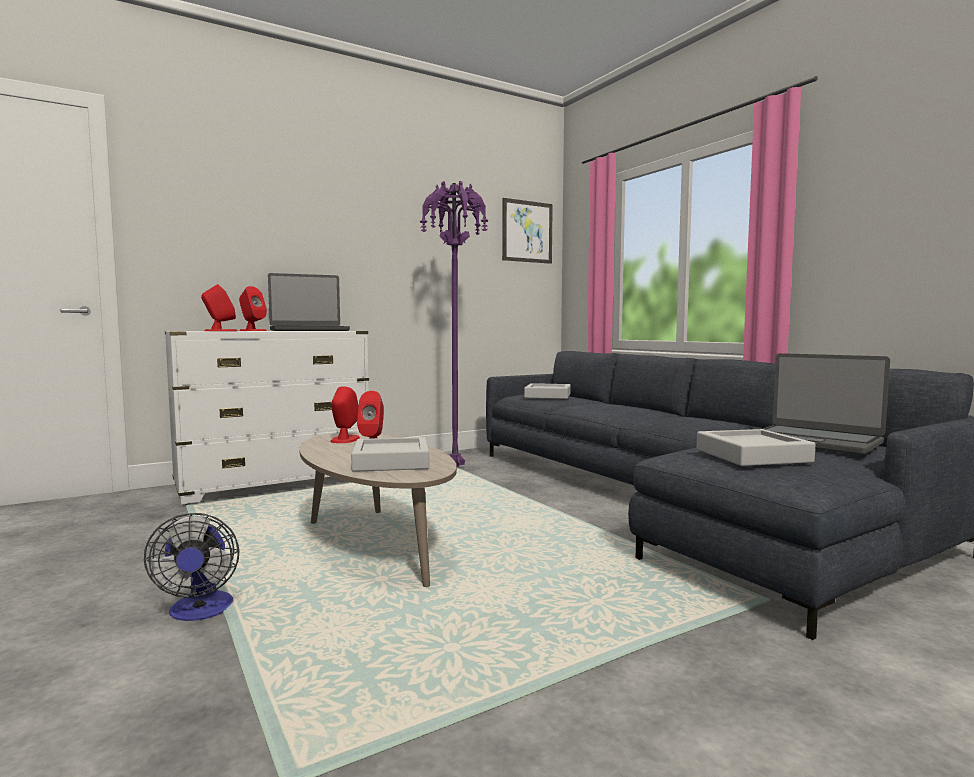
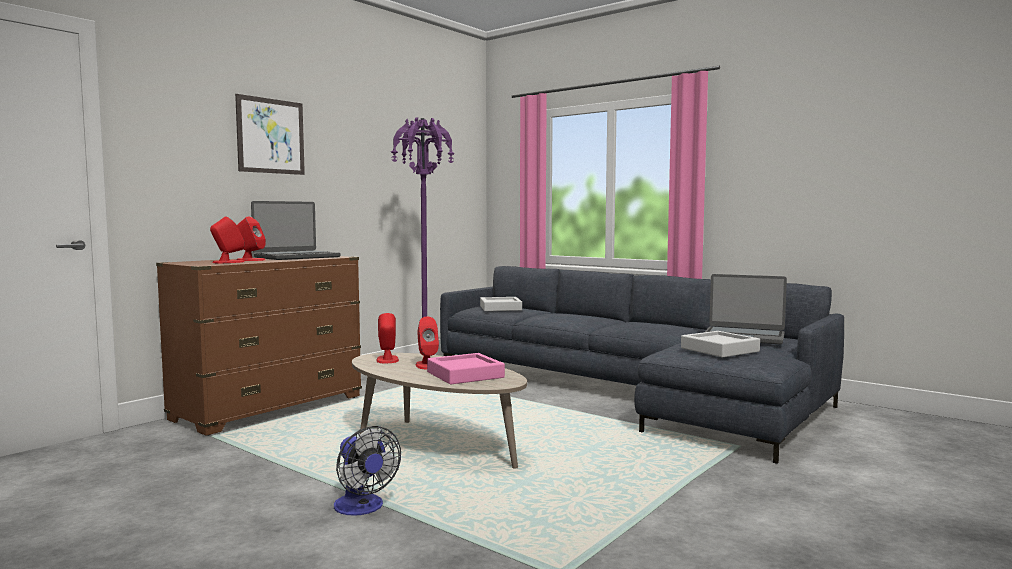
camera: 20 degrees left, 0 degrees up
(274, 483) = (269, 408): white dresser -> brown dresser
(391, 462) = (465, 375): grey tray -> pink tray
(527, 231) = (459, 155): picture -> picture (271, 136)

